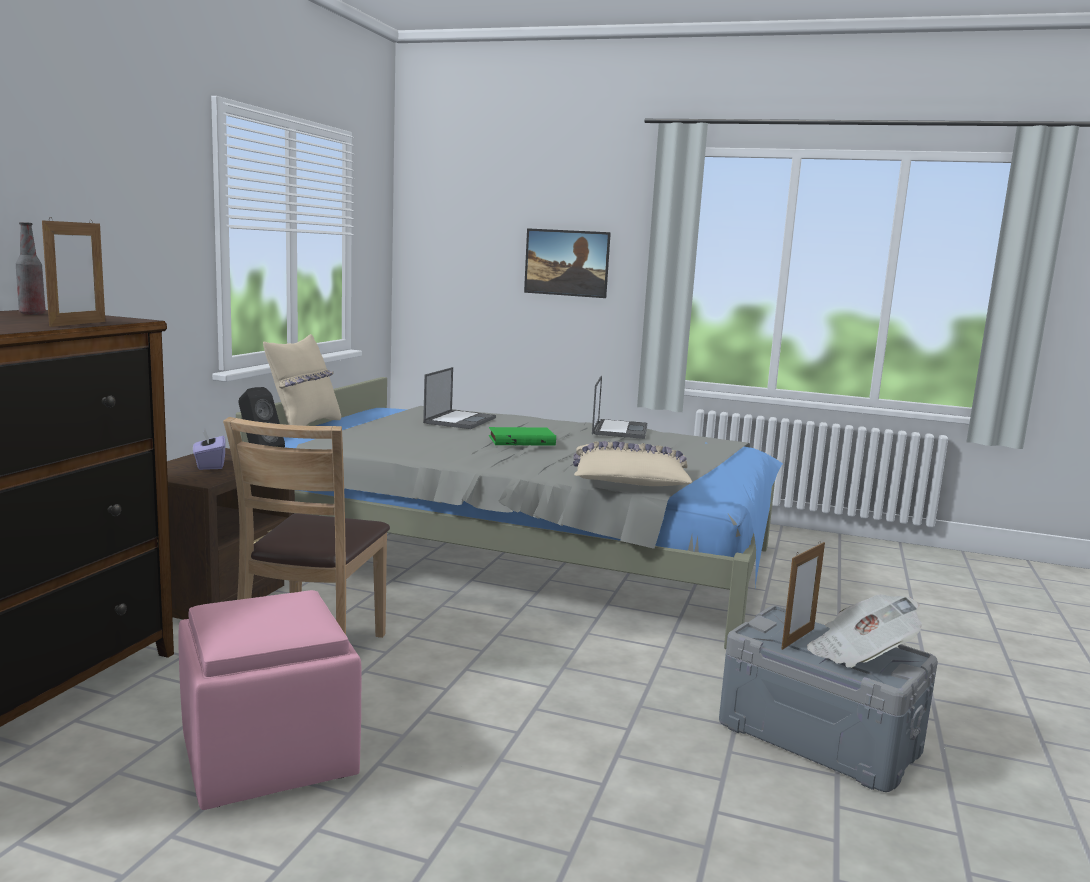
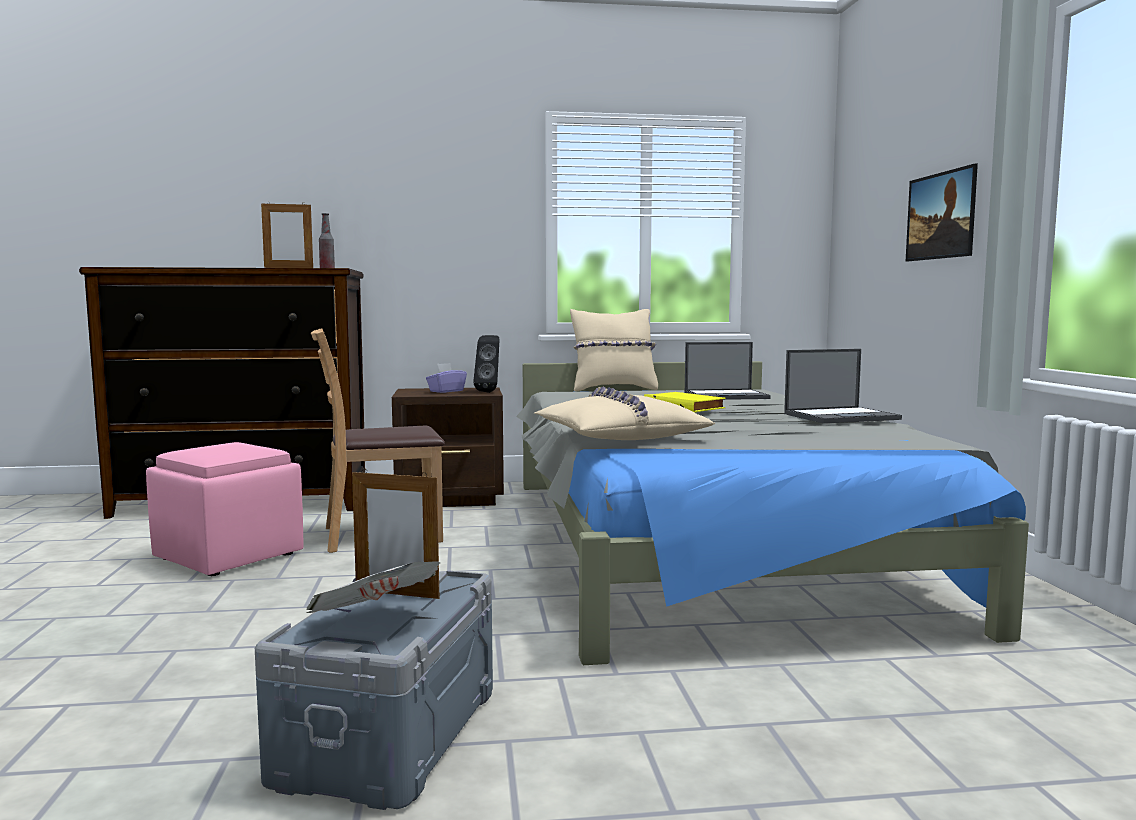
camera: 65 degrees right, 5 degrees down
(521, 440) = (685, 407): green book -> yellow book

